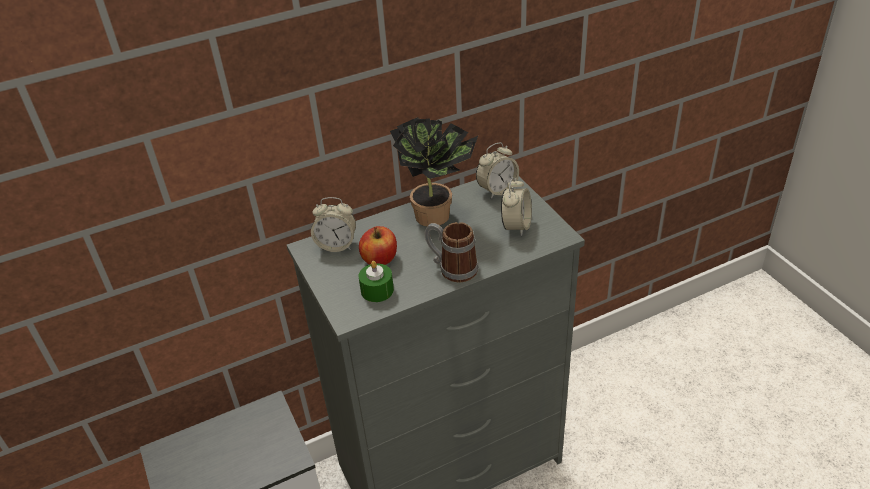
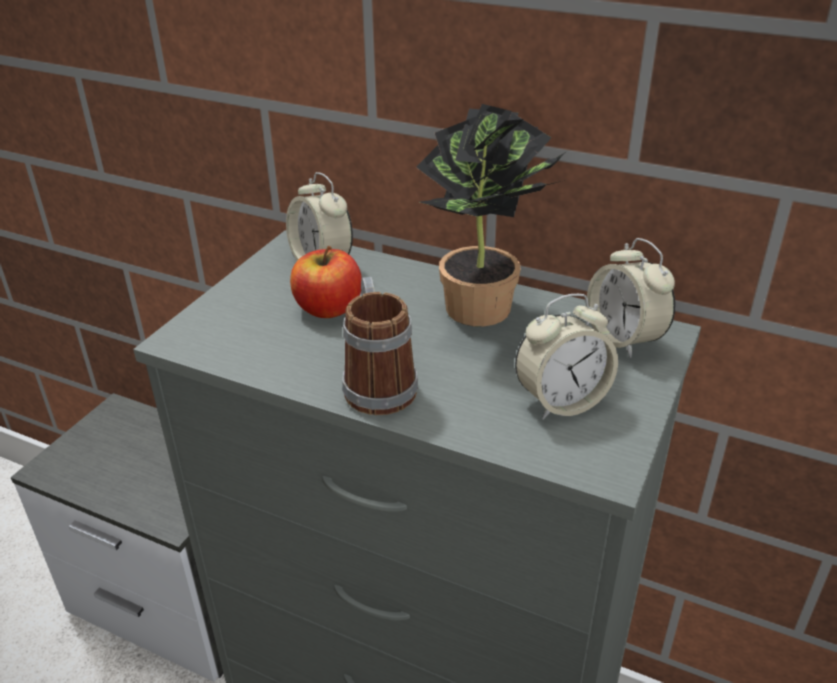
camera: 50 degrees right, 5 degrees down
(377, 290) = (258, 337): green candle -> none
(497, 190) = (624, 339): alarm clock -> alarm clock turned 45 degrees clockwise

